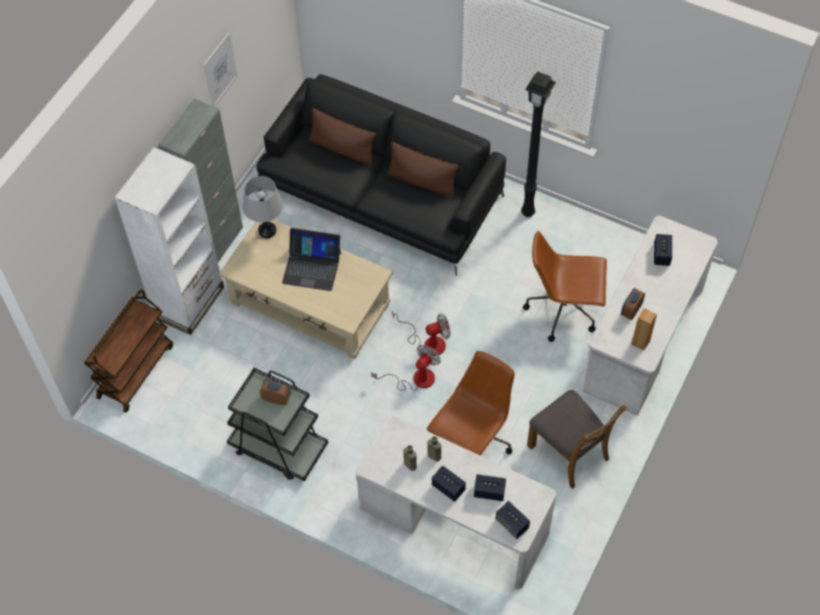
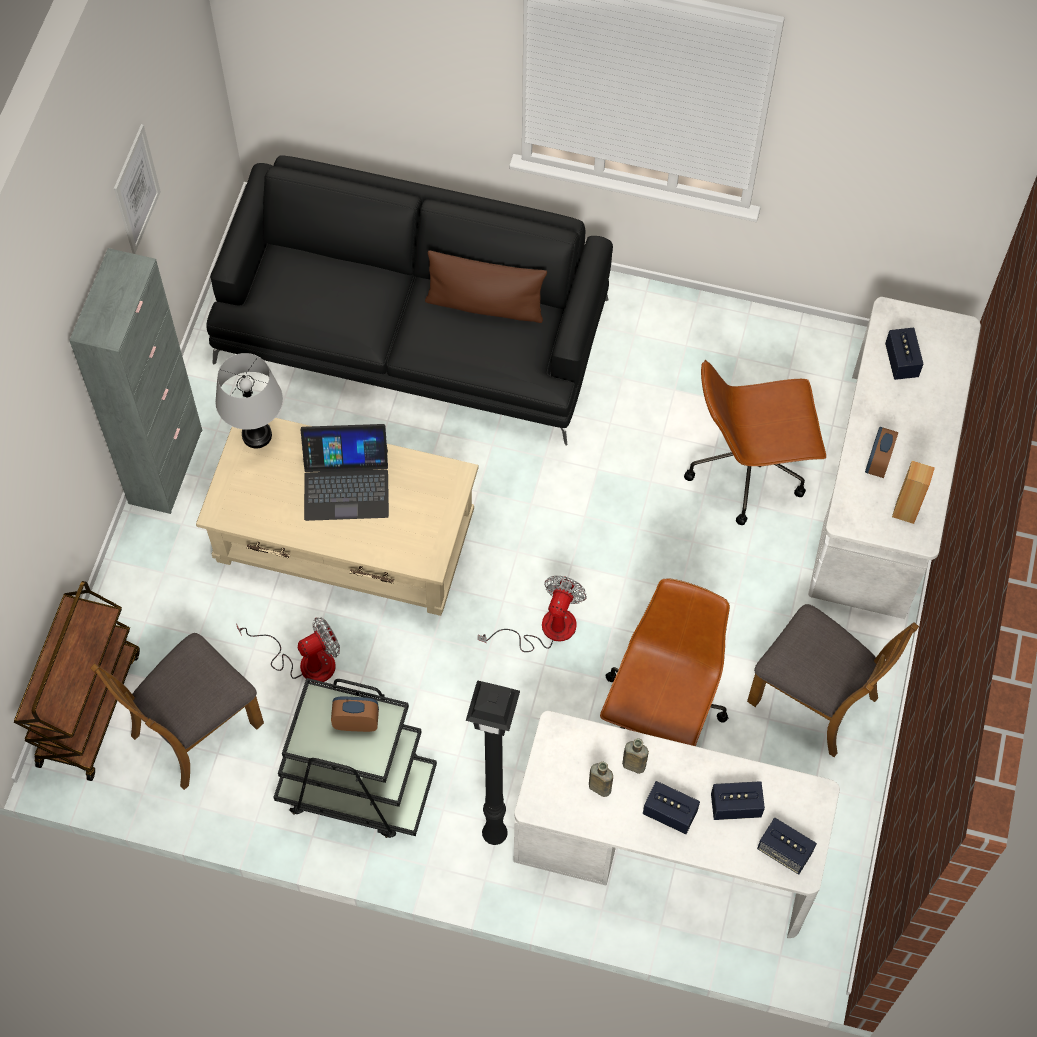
camera: 15 degrees left, 5 degrees up
(189, 302) = (147, 573): white bookcase -> none
(193, 395) = (194, 729): none -> brown chair
(342, 149) = (342, 273): brown pillow -> none
(428, 342) = (549, 563): fan -> fan (305, 661)
(529, 212) = (653, 319): black floor lamp -> black floor lamp (496, 833)

